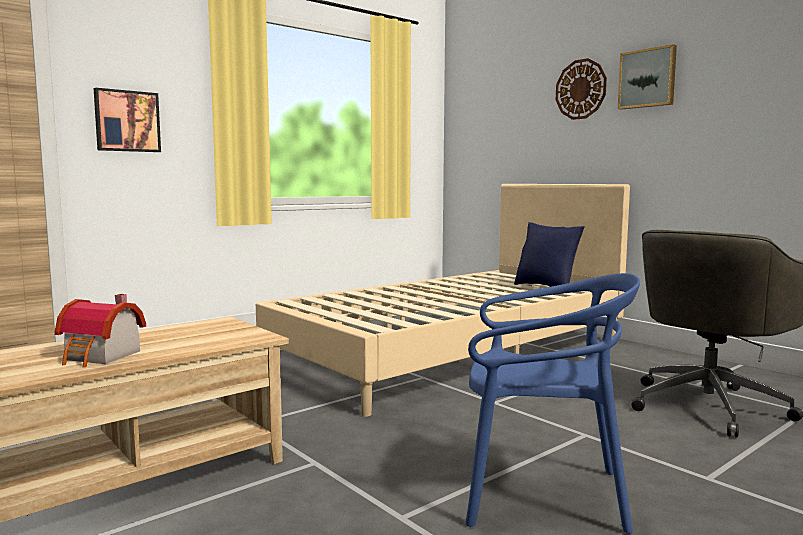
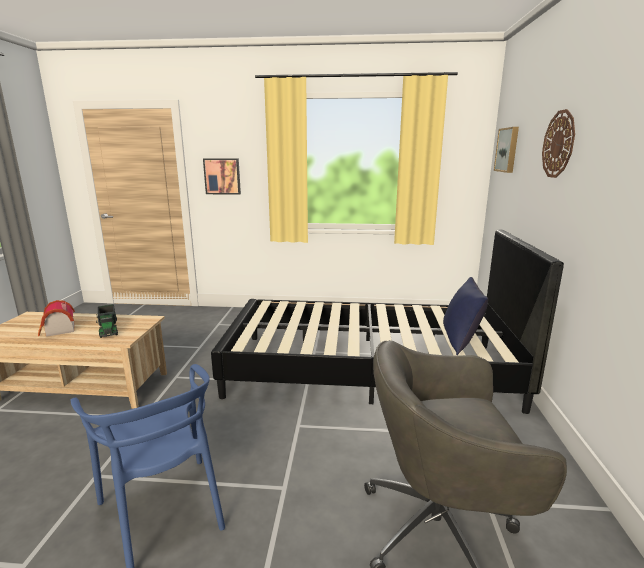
camera: 45 degrees right, 10 degrees up
(192, 337) = (108, 328): none -> toy truck
(454, 353) = (369, 370): beige bed -> black bed
(647, 78) = (603, 140): picture -> picture (508, 150)

